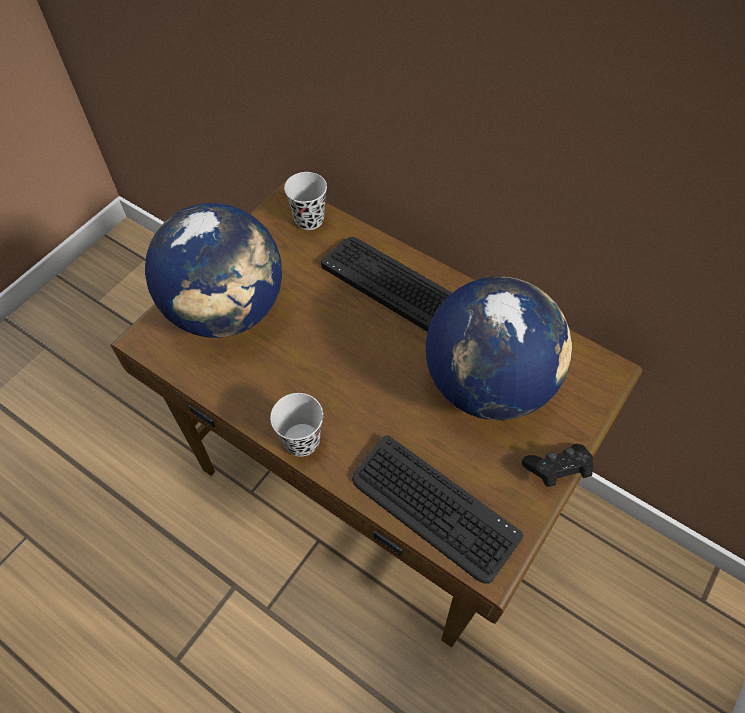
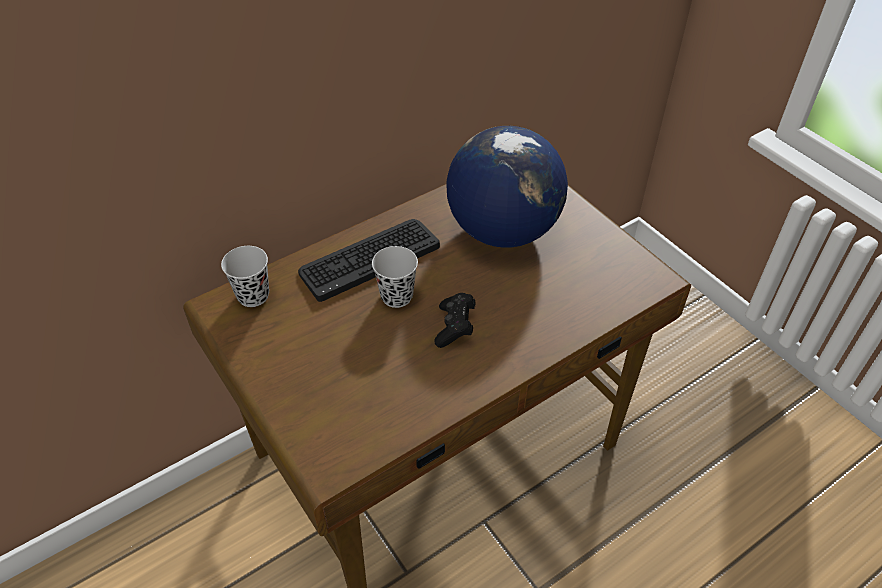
camera: 70 degrees left, 10 degrees down
(227, 310) = (330, 388): globe -> none
(301, 441) = (508, 364): black cup -> black cup (396, 296)
(433, 508) = (601, 295): keyboard -> none
(557, 470) = (592, 218): black game controller -> black game controller (455, 327)

